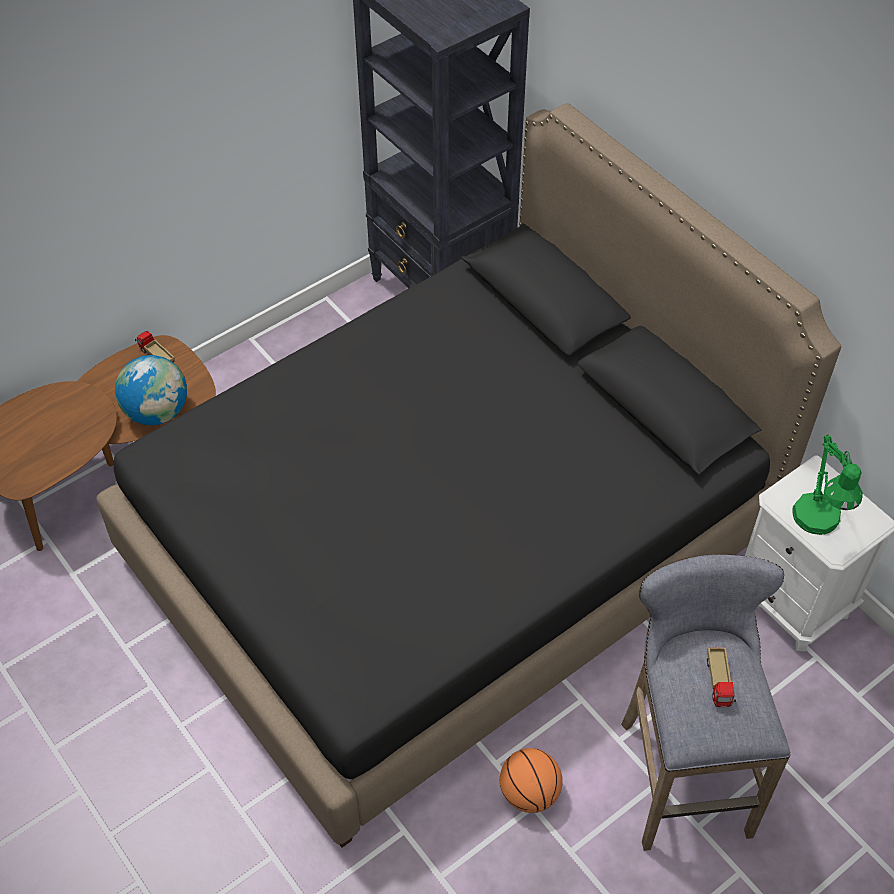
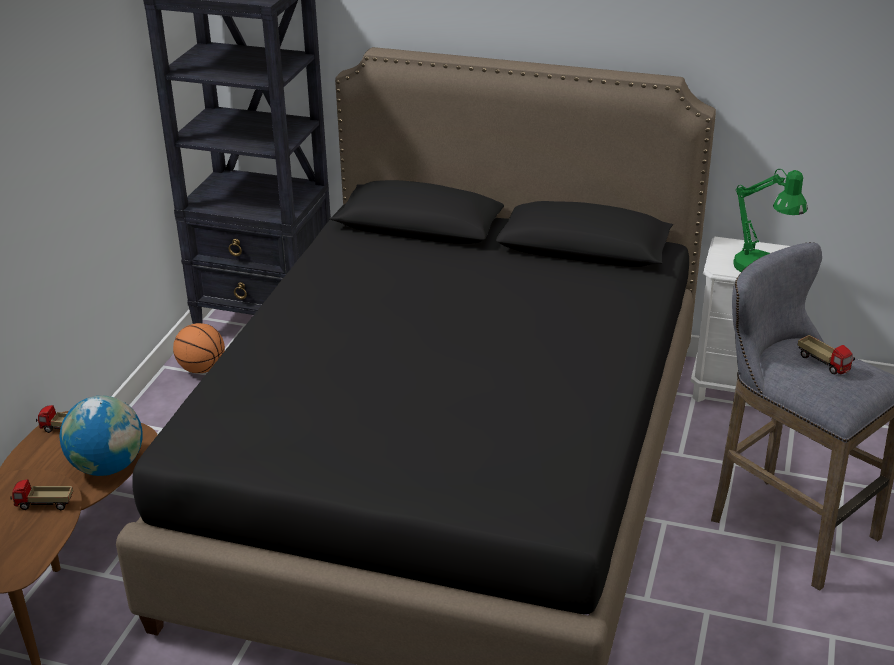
camera: 35 degrees left, 20 degrees down
(82, 430) = (44, 505): none -> toy truck
(529, 792) = (694, 603): basketball -> basketball (202, 369)

